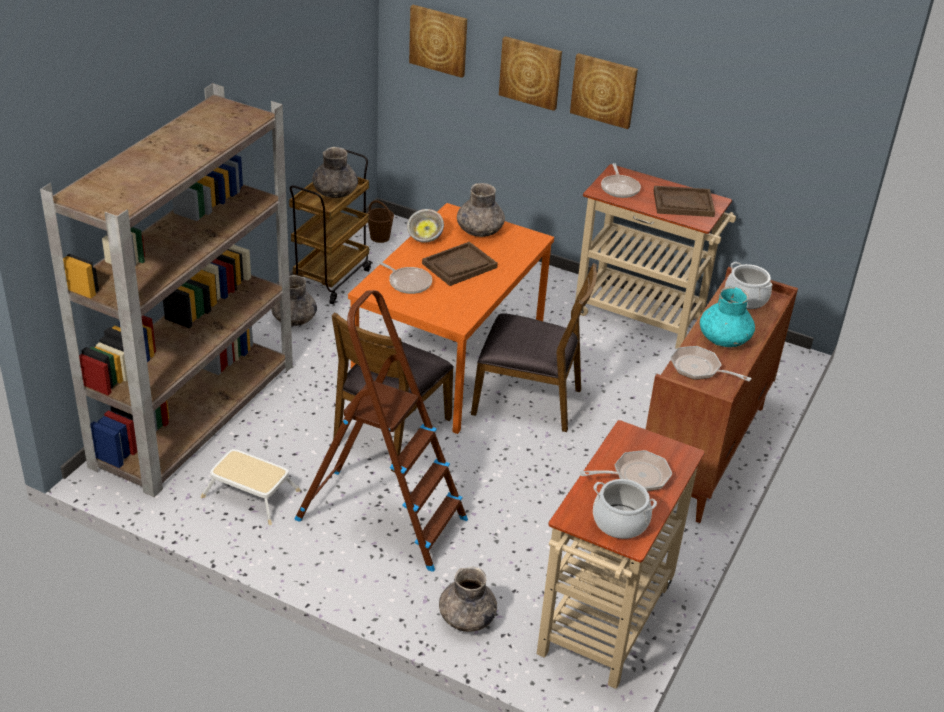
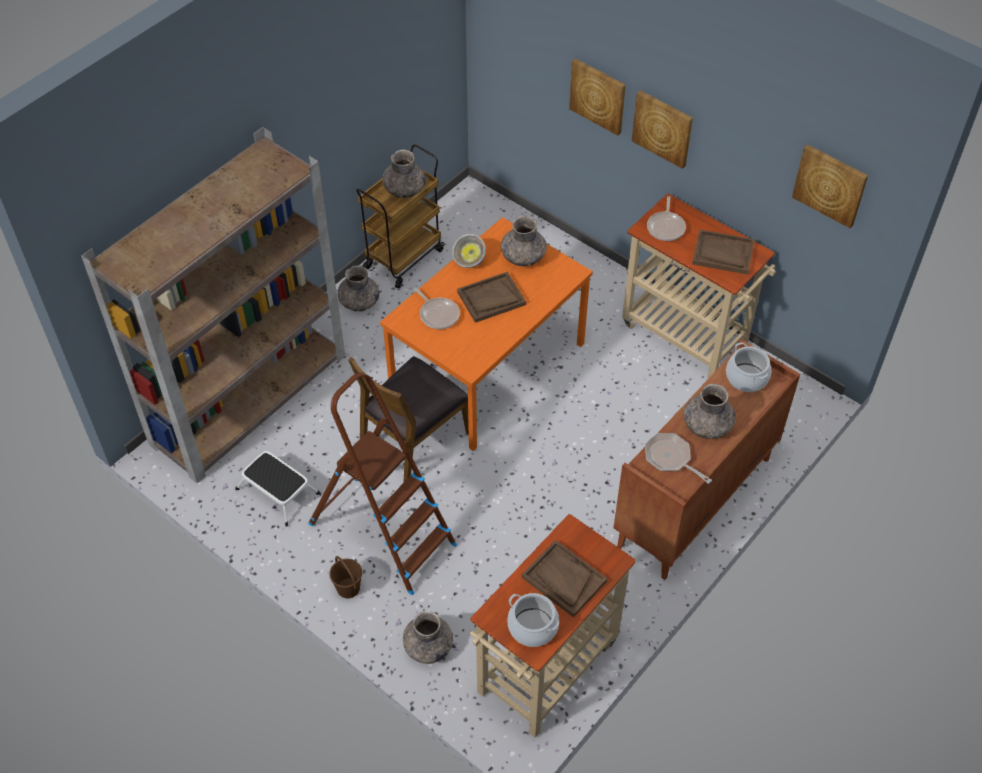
camera: 15 degrees right, 15 degrees up
(251, 493) = (278, 491): beige step ladder -> black step ladder
(379, 237) = (461, 211): brown bucket -> brown bucket (348, 588)
(439, 40) = (517, 46): picture -> picture (830, 185)
(528, 400) = (548, 421): brown chair -> none
(636, 476) = (563, 579): frying pan -> brown tray
(724, 339) = (707, 425): turquoise vase -> grey vase

